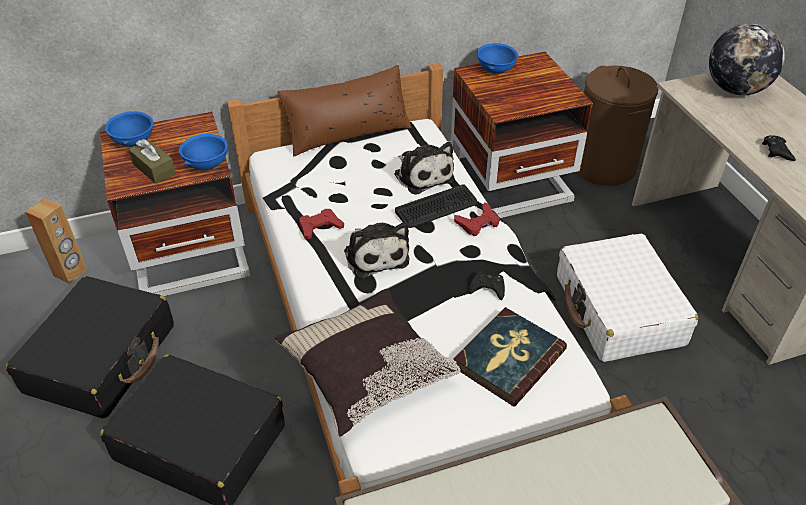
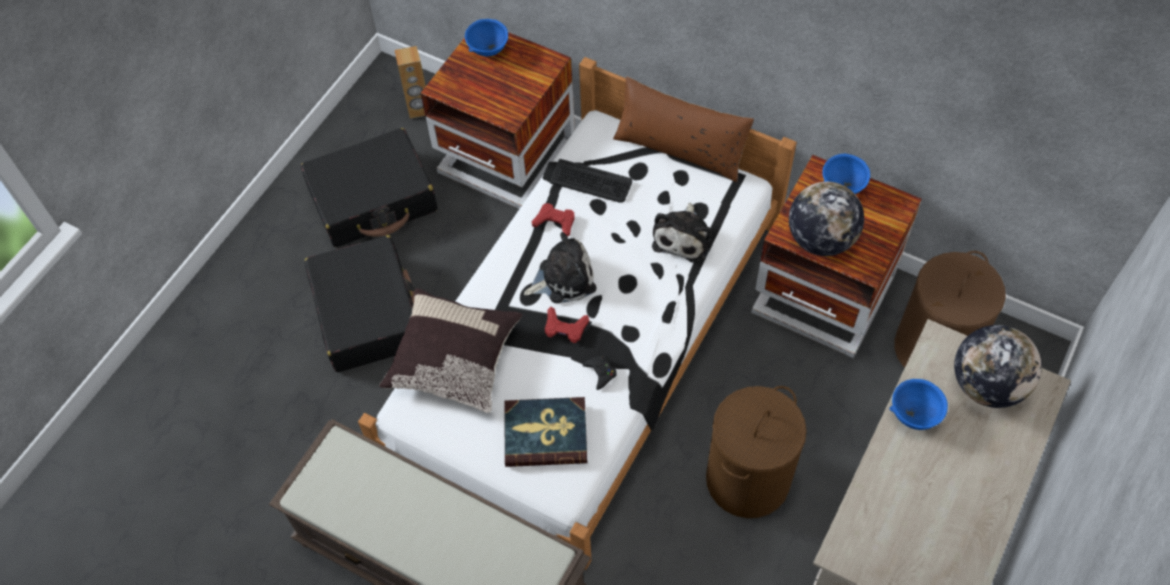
camera: 50 degrees right, 15 degrees up
(154, 169) = (475, 87): brown tissue box -> none
(206, 165) = (510, 111): blue bowl -> blue bowl (913, 414)
(375, 255) = (563, 278): plush toy -> plush toy turned 135 degrees counterclockwise
(436, 207) = (653, 275): keyboard -> keyboard (591, 182)
(478, 223) = (664, 315): red game controller -> red game controller (565, 328)
(526, 101) = (820, 239): none -> globe
(618, 310) = (747, 480): white suitcase -> brown laundry basket
(777, 151) = (912, 467): black game controller -> none

